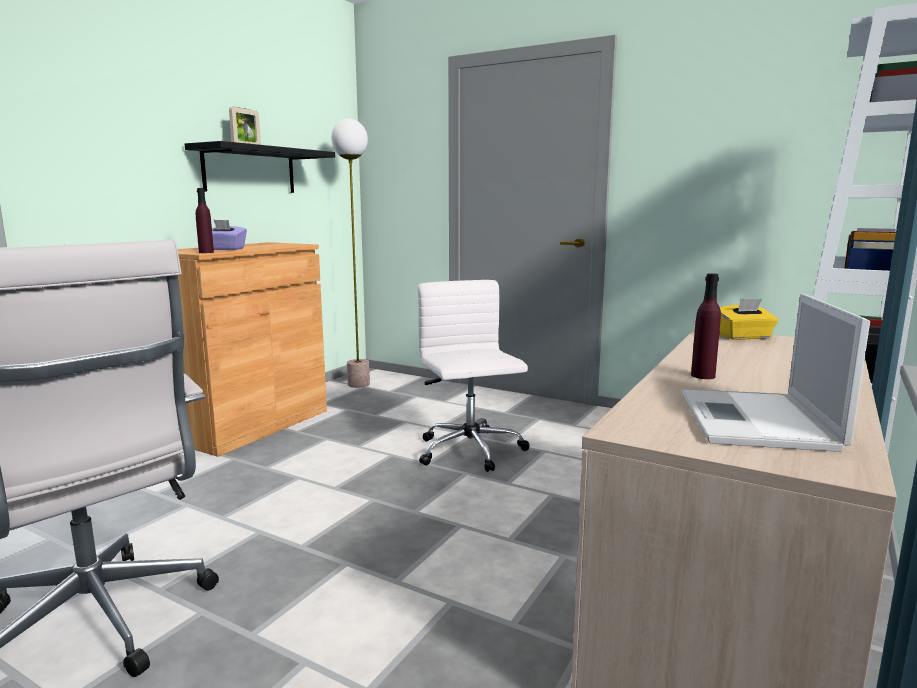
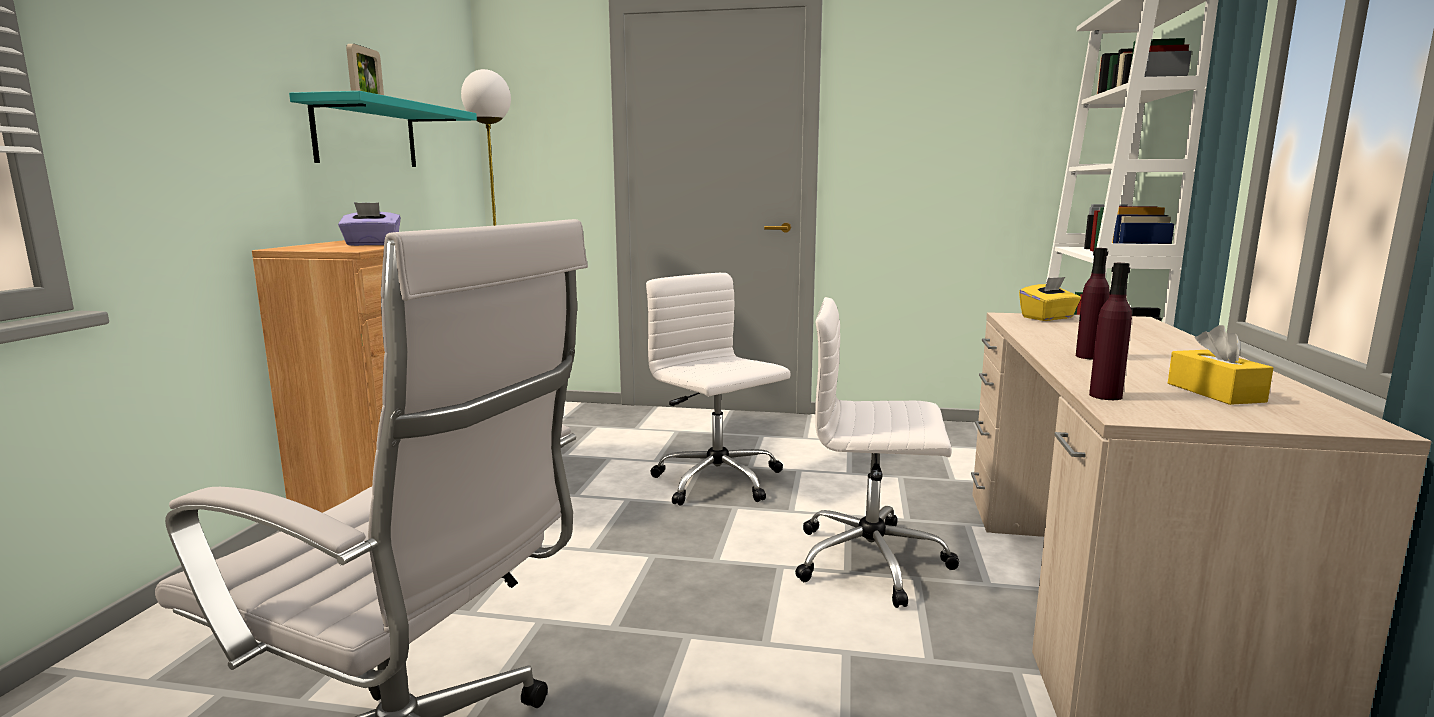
camera: 20 degrees left, 0 degrees up
(206, 252) = (360, 248): purple bottle -> purple bottle (1105, 396)
(250, 170) = (366, 135): black shelf -> turquoise shelf
(539, 535) = (873, 561): none -> white office chair
(757, 421) = (1215, 392): laptop -> yellow tissue box

